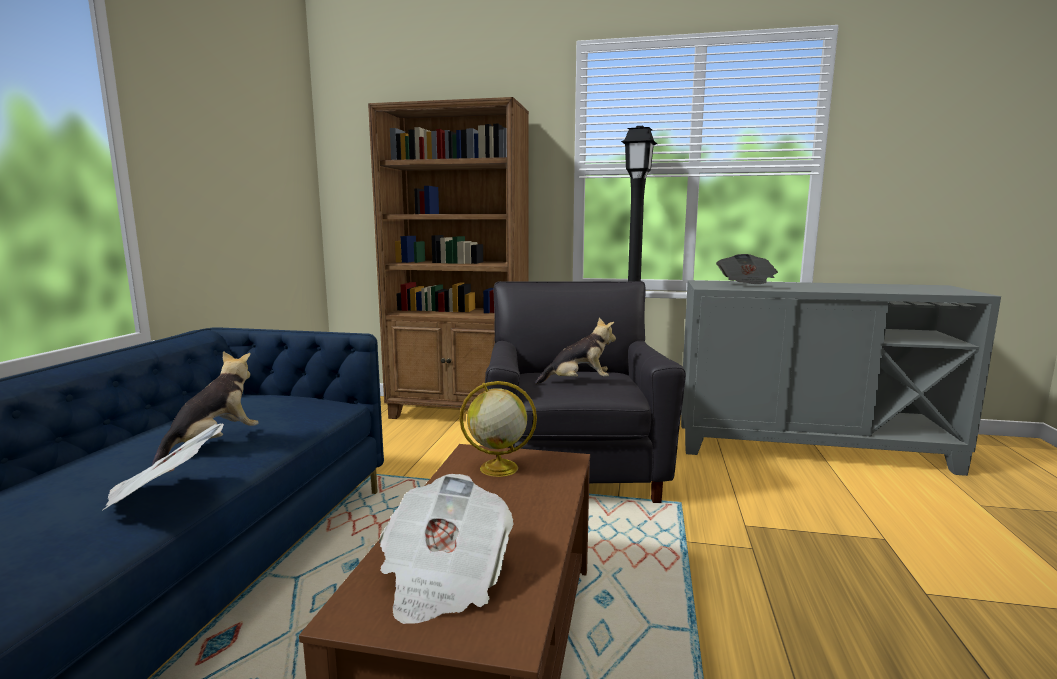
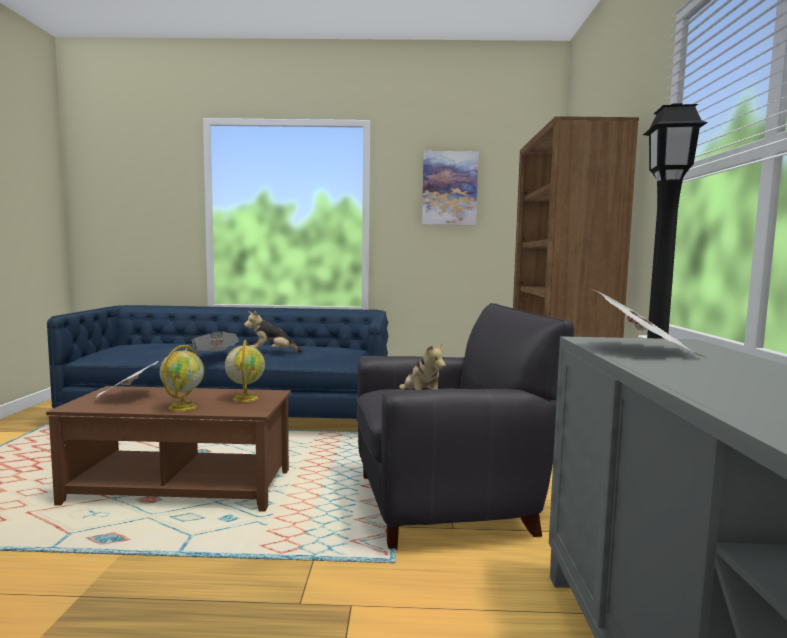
camera: 80 degrees right, 5 degrees down
(214, 444) = (272, 353): plush toy -> plush toy turned 150 degrees clockwise
(225, 129) = (449, 188): none -> picture
(537, 509) = (183, 407): none -> globe

